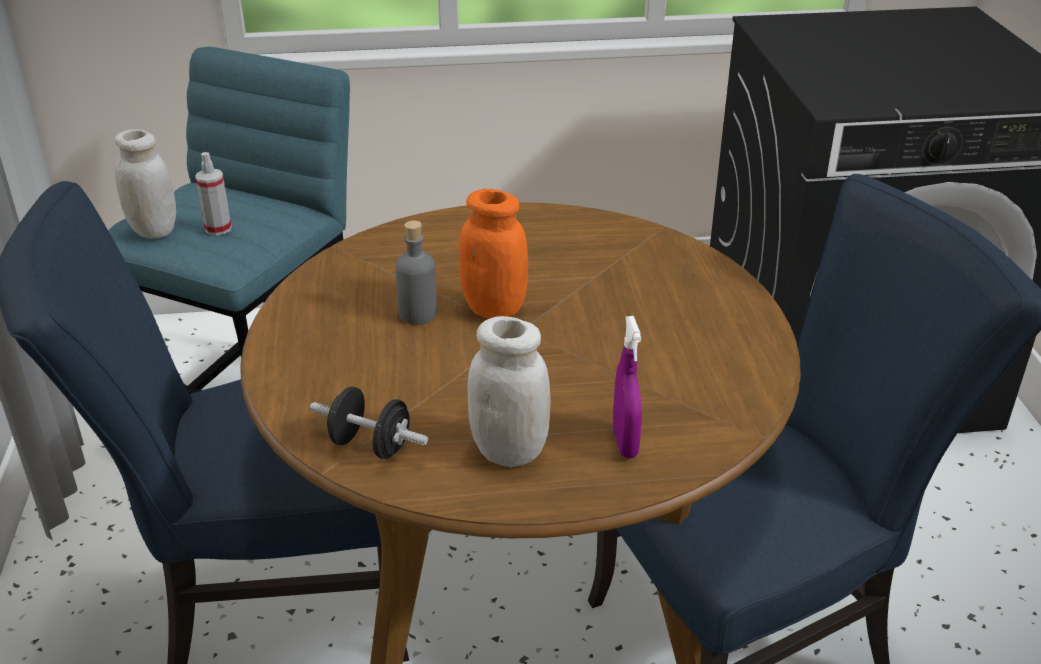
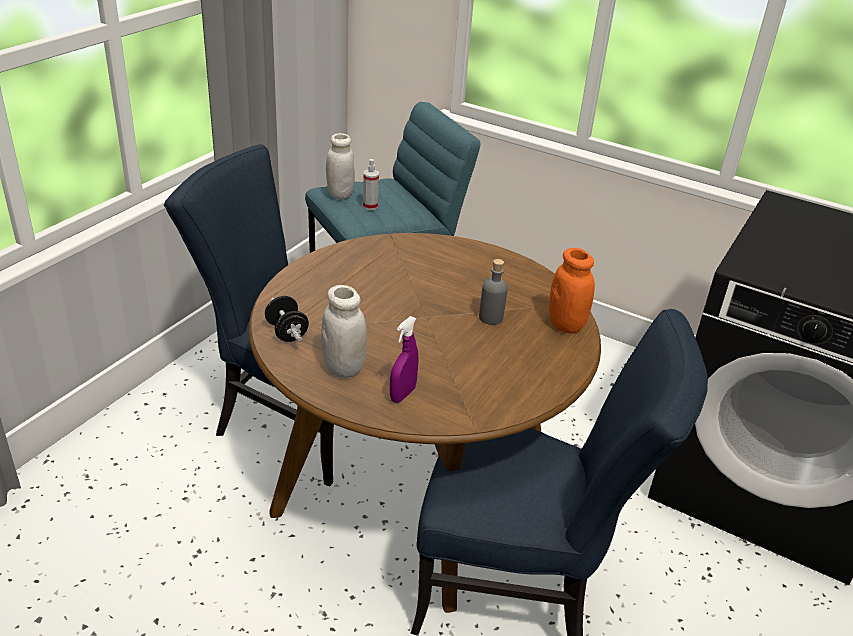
camera: 35 degrees right, 0 degrees up
(418, 314) = (387, 285): grey bottle -> grey bottle (491, 317)
(494, 308) = (428, 300): orange jar -> orange jar (566, 325)

